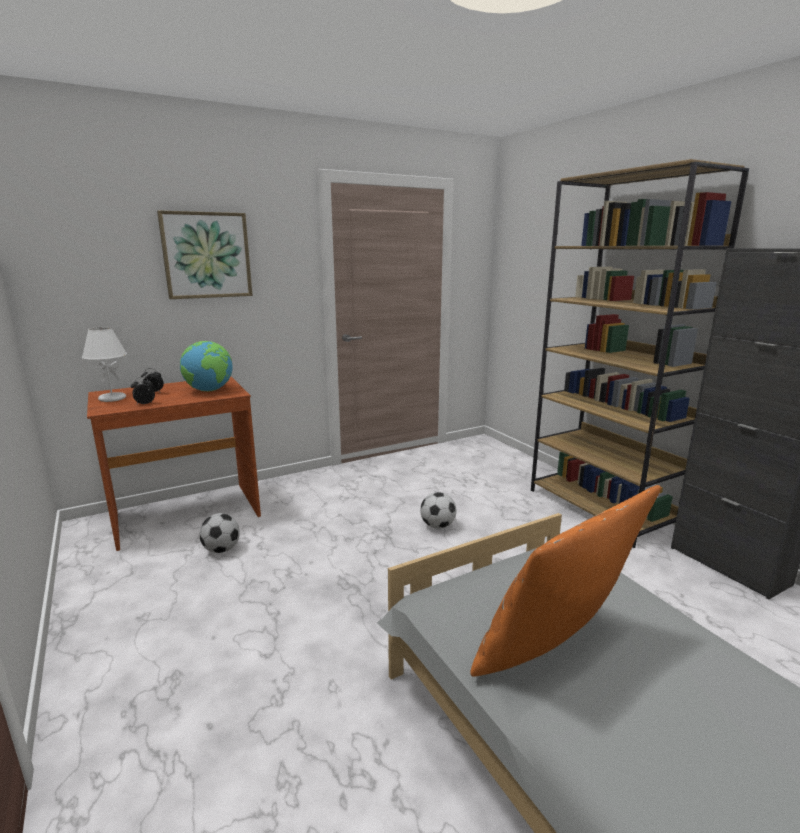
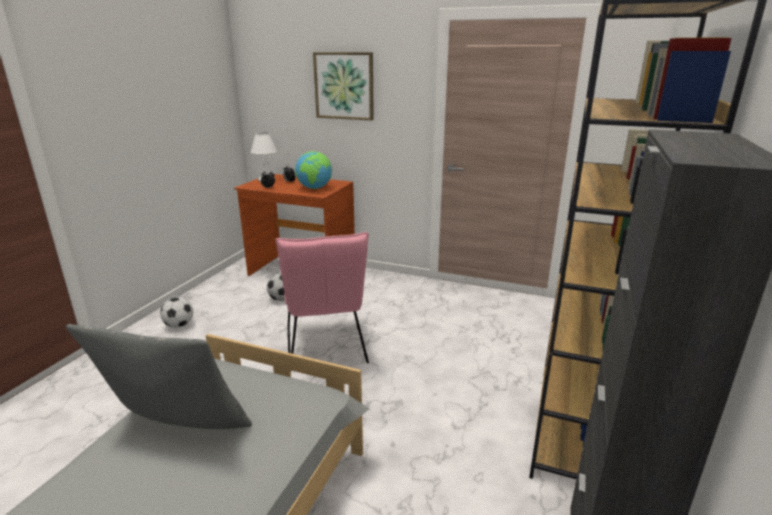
camera: 50 degrees right, 5 degrees up
(366, 562) = (326, 349): none -> pink chair
(437, 526) = (410, 355): football -> football (179, 325)
(554, 648) = (178, 428): orange pillow -> grey pillow

